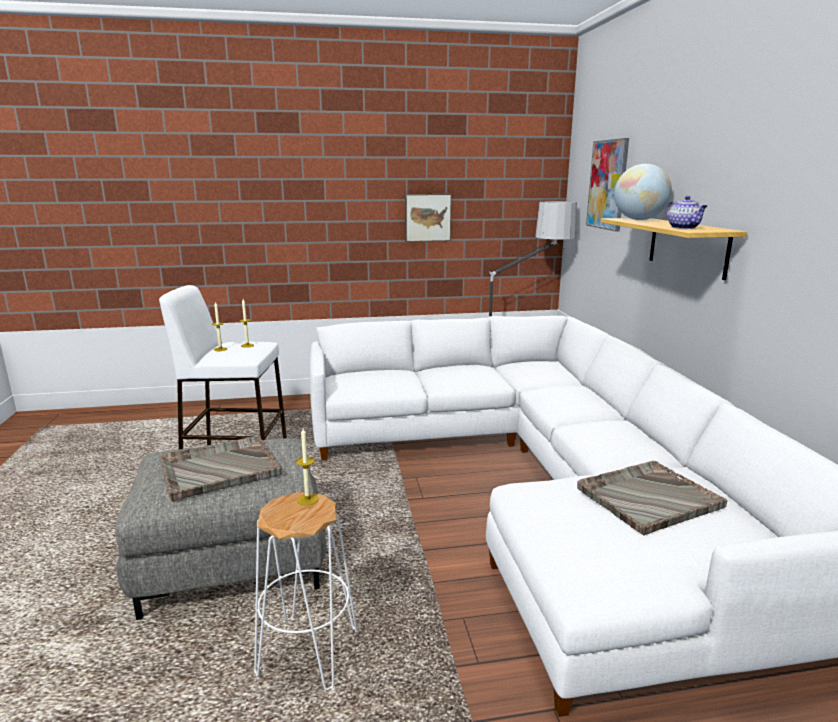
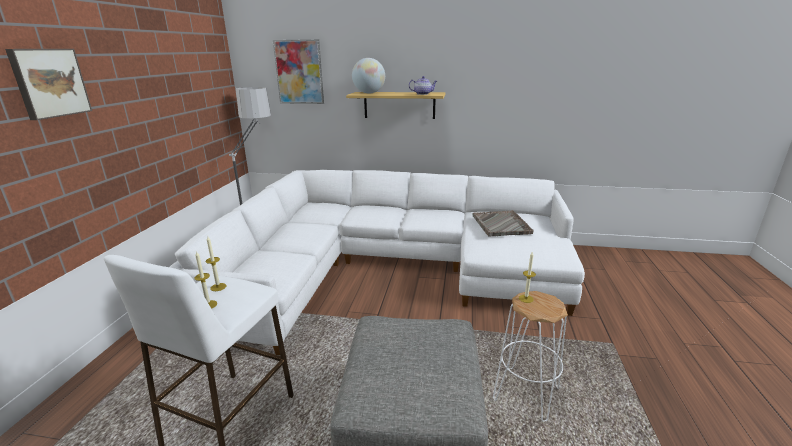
camera: 70 degrees left, 5 degrees up
(218, 468) = (413, 359): grey tray -> none
(427, 217) = (161, 115): picture -> picture (49, 83)

